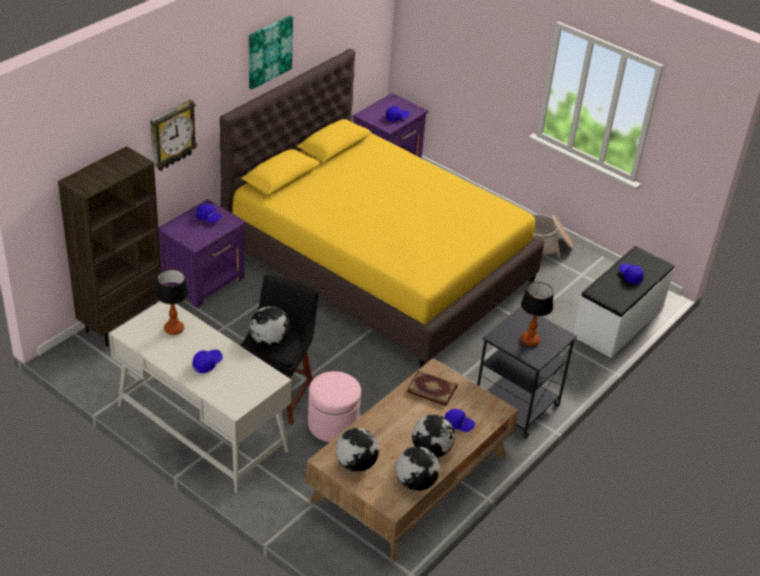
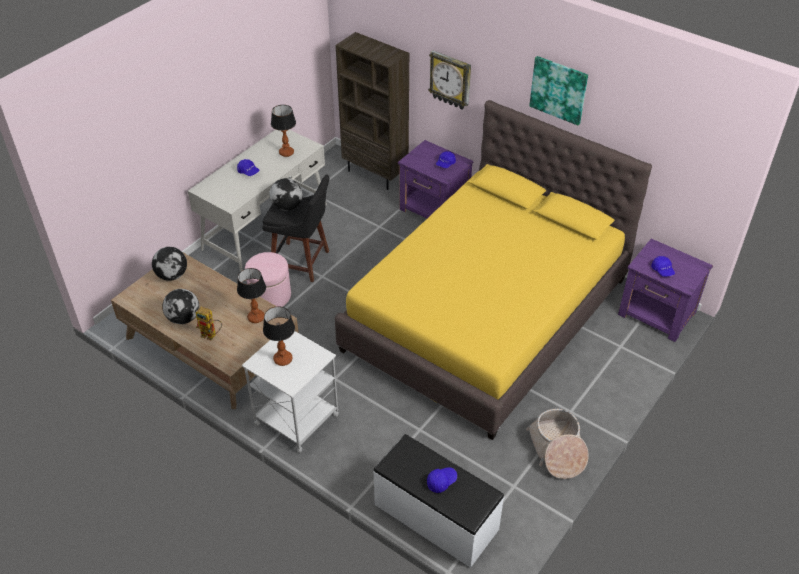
camera: 90 degrees right, 5 degrees up
(415, 482) = (149, 309): globe -> none
(432, 389) = (256, 318): book -> table lamp
(458, 425) = (212, 335): blue cap -> toy robot
(516, 407) = (295, 418): black cart -> white cart

